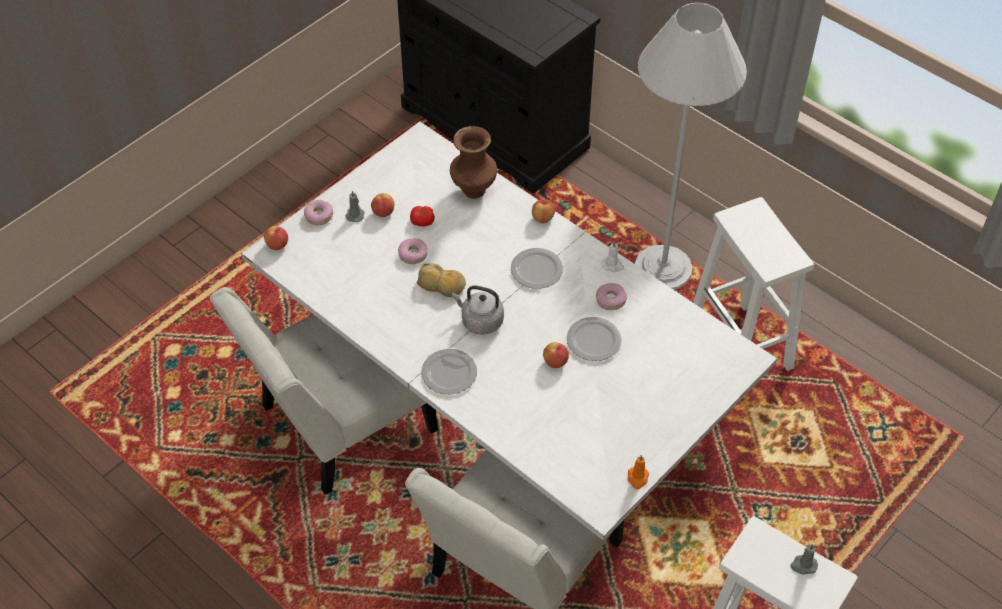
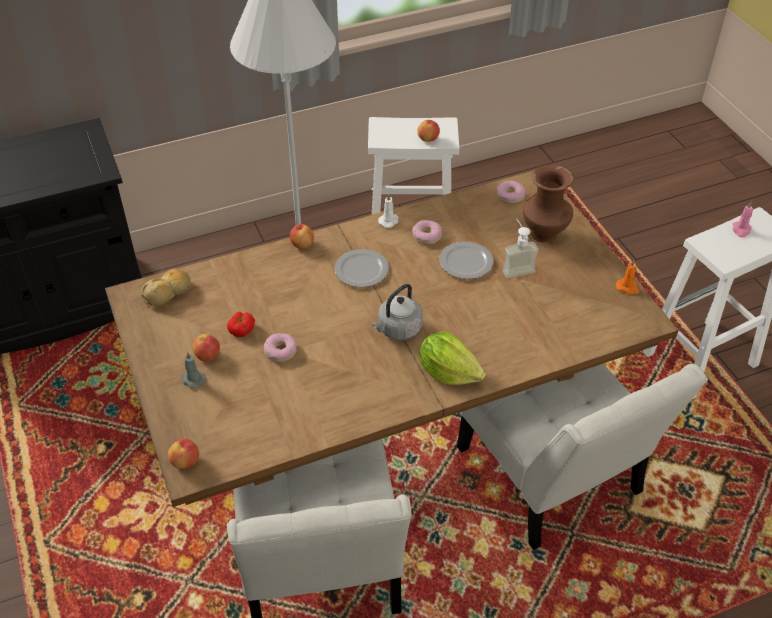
camera: 65 degrees left, 5 degrees down
(319, 216) = (170, 411): donut -> donut (510, 195)
(442, 285) = (335, 342): bread -> bread (168, 293)
(450, 373) = (448, 372): plate -> lettuce
(473, 191) = (232, 279): brown vase -> brown vase (545, 235)
(502, 415) = (387, 431): white dining table -> brown dining table
(555, 362) = (476, 295): apple -> apple (428, 139)
(611, 380) = (516, 267): none -> soap dispenser
(803, 565) = (741, 230): grey candle -> pink candle

